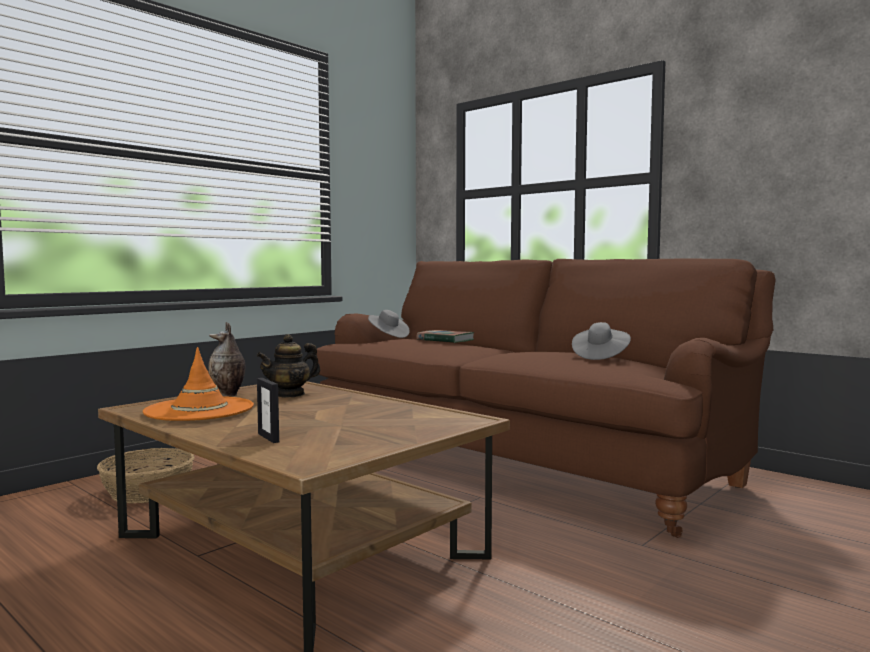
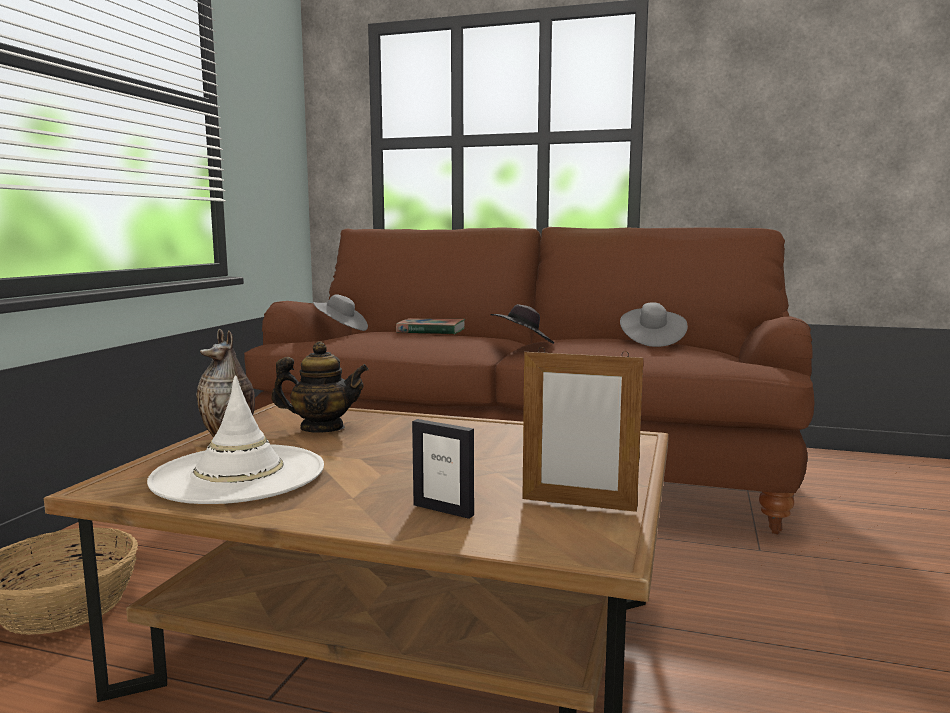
camera: 25 degrees left, 5 degrees up
(199, 409) = (239, 474): orange hat -> white hat
(289, 394) = (322, 428): teapot -> teapot turned 120 degrees counterclockwise
(347, 445) = (578, 504): none -> picture frame
(492, 351) = (523, 343): none -> black hat

